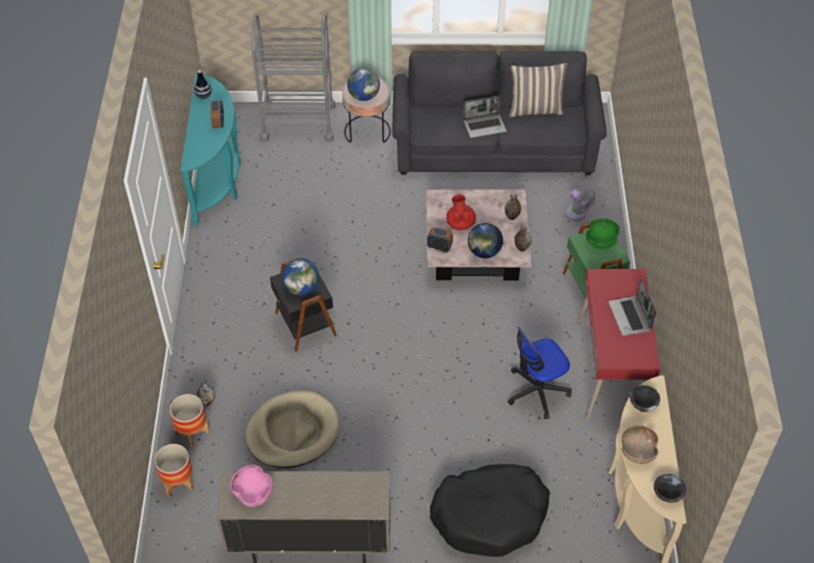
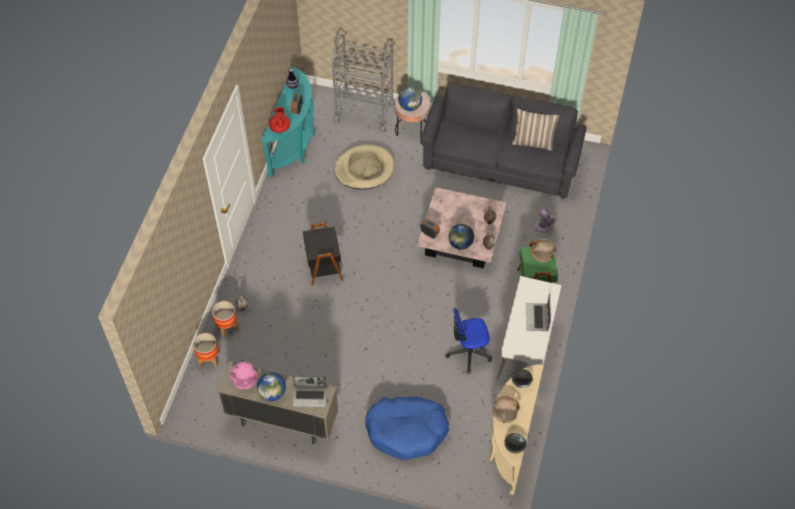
camera: 15 degrees right, 5 degrees up
(292, 432) = (293, 342): beige dog bed -> beige dog bed (364, 169)
(301, 288) = (322, 244): globe -> globe (272, 393)
(460, 223) = (451, 218): red teapot -> red teapot (280, 127)
(485, 126) = (491, 148): laptop -> laptop (310, 396)
(490, 515) = (407, 430): black dog bed -> blue dog bed
(601, 241) = (542, 256): green bowl -> brown bowl
(611, 369) = (526, 349): red desk -> white desk

